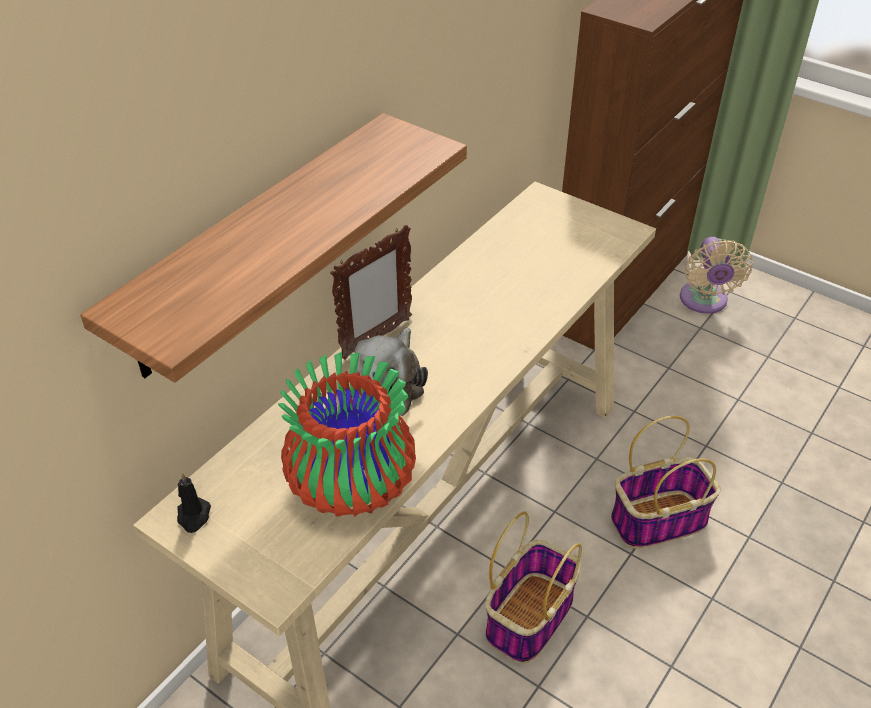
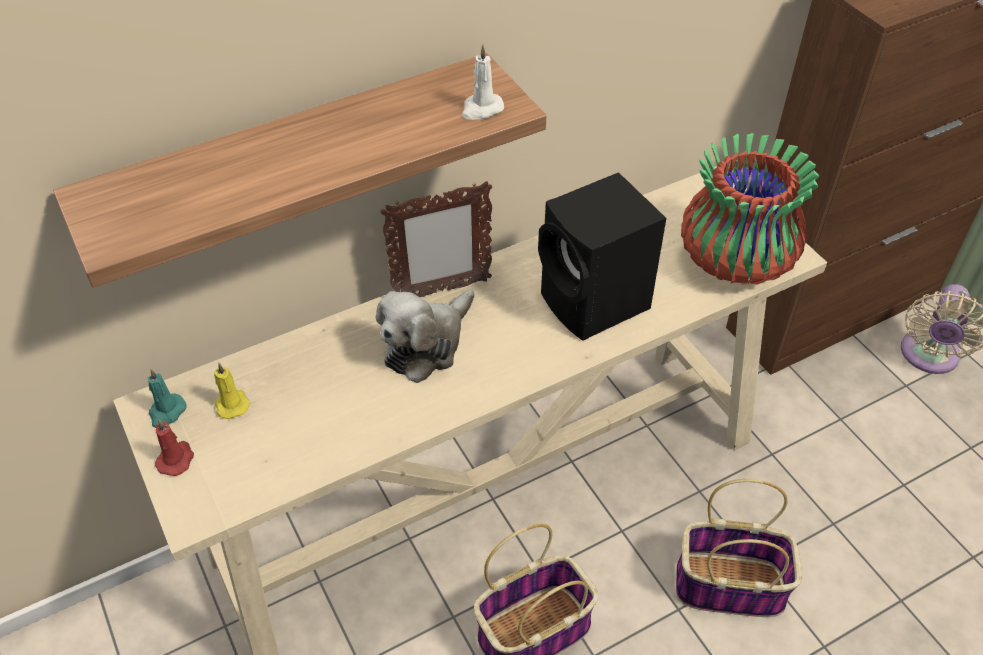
camera: 25 degrees right, 5 degrees up
(193, 516) = (166, 412): black candle -> turquoise candle
(229, 550) = (176, 459): none -> red candle
(250, 488) = (231, 403): none -> yellow candle
(350, 485) = (322, 437): vase -> vase (734, 261)
(413, 153) = (481, 109): none -> white candle
(507, 310) = (596, 304): none -> black speaker

